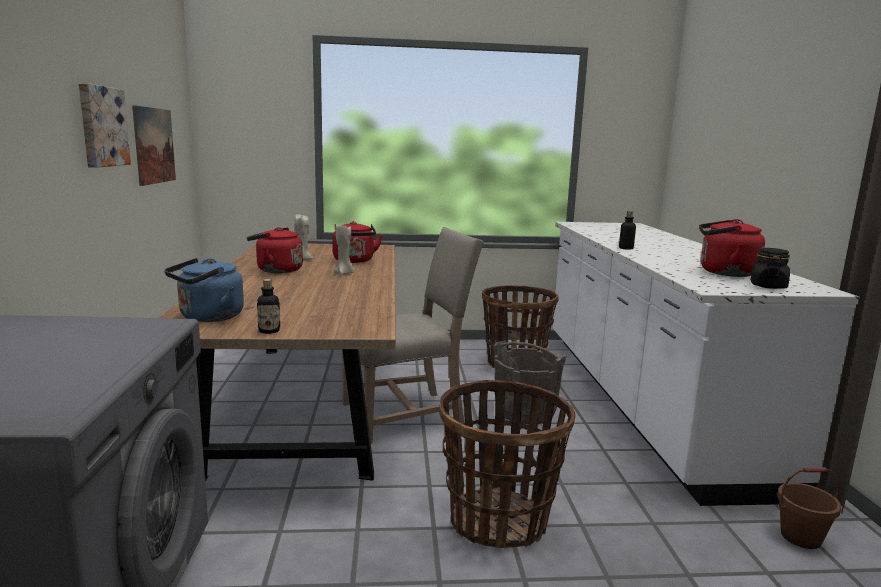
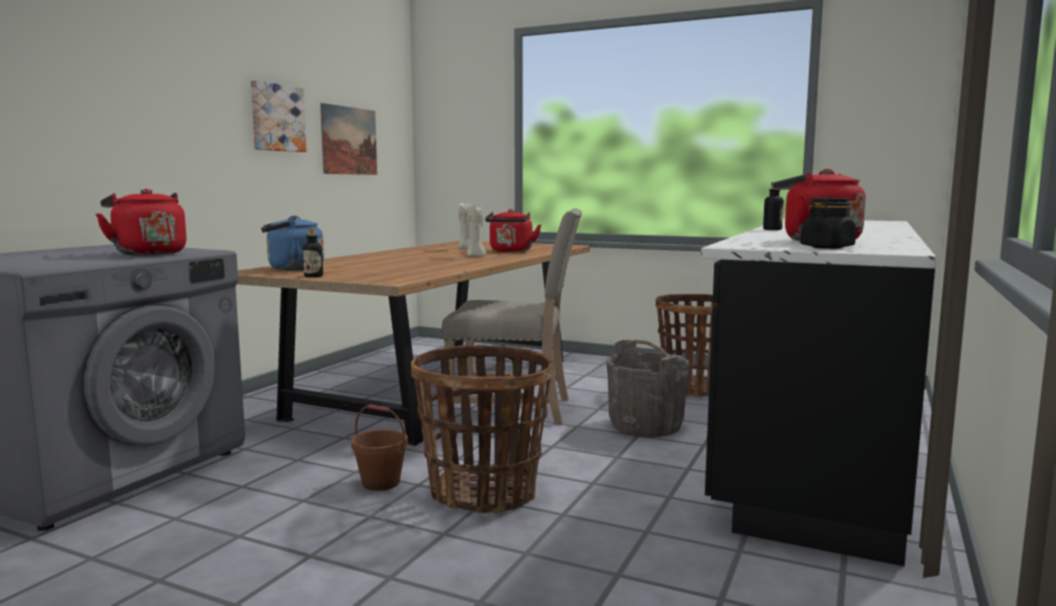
camera: 30 degrees right, 5 degrees down
(276, 270) = (422, 253): red kettle -> red kettle (148, 253)
(643, 400) = (817, 439): white counter -> black counter
(800, 537) = (826, 586): brown bucket -> brown bucket (381, 483)

